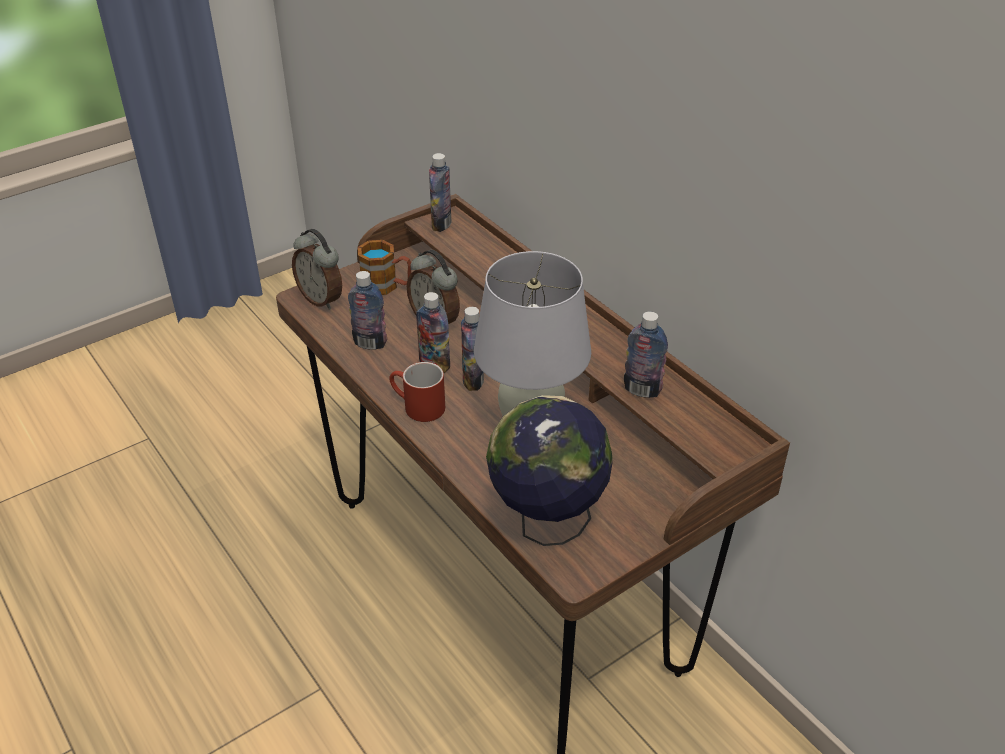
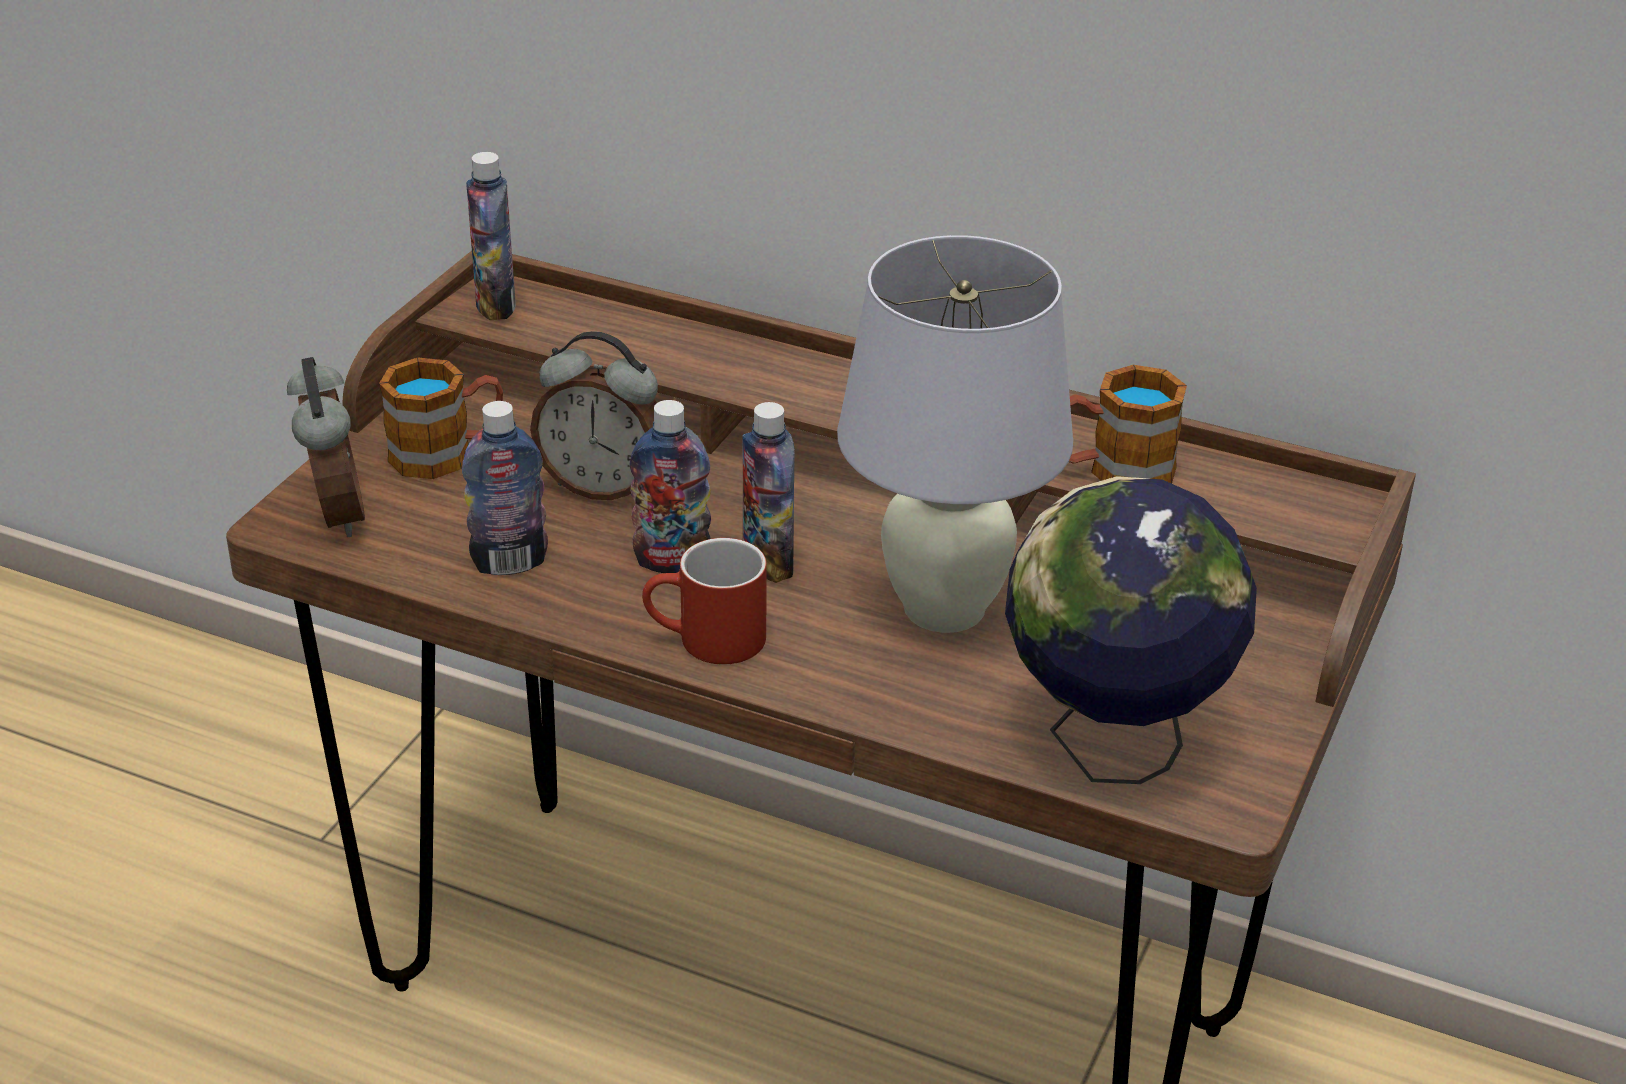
camera: 30 degrees left, 5 degrees down
(322, 299) = (334, 515): alarm clock -> alarm clock turned 120 degrees counterclockwise
(642, 390) = (1114, 471): bottle -> mug

